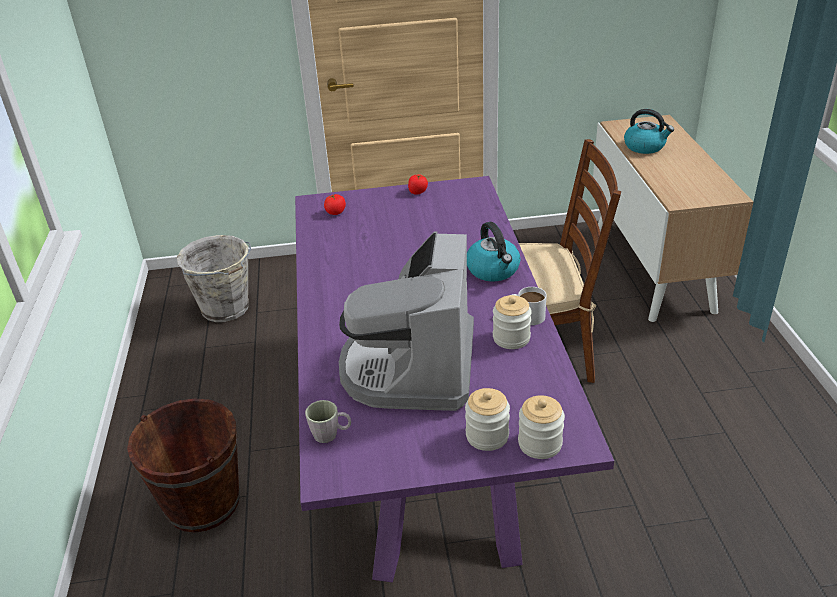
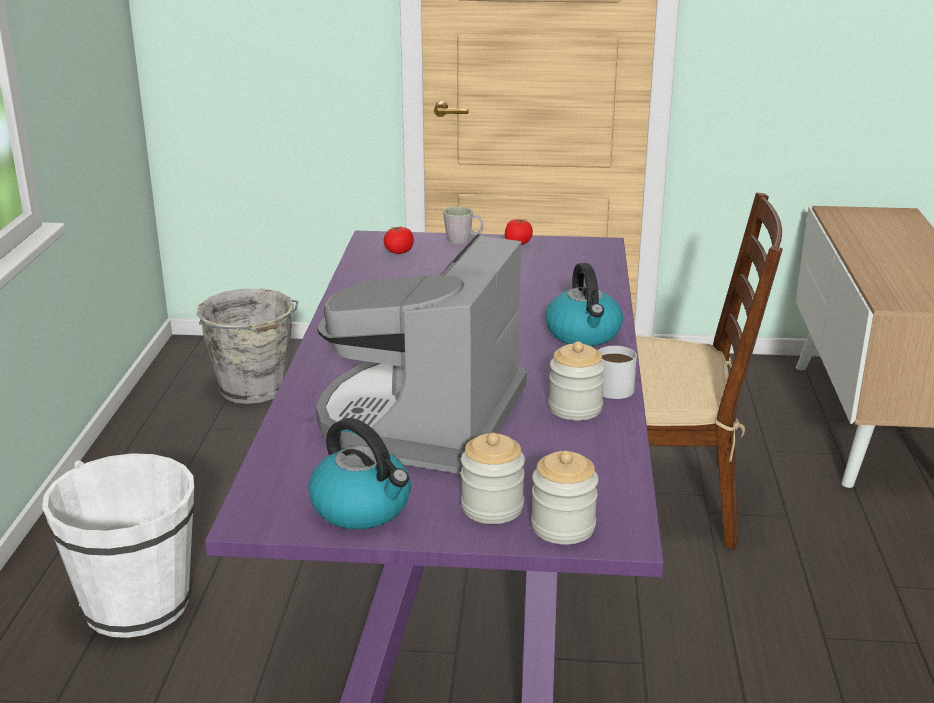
camera: 10 degrees right, 10 degrees down
(203, 502) = (137, 604): brown bucket -> white bucket
(331, 434) = (280, 475): grey mug -> grey mug (463, 240)
(645, 146) = (866, 238): kettle -> kettle (363, 507)

